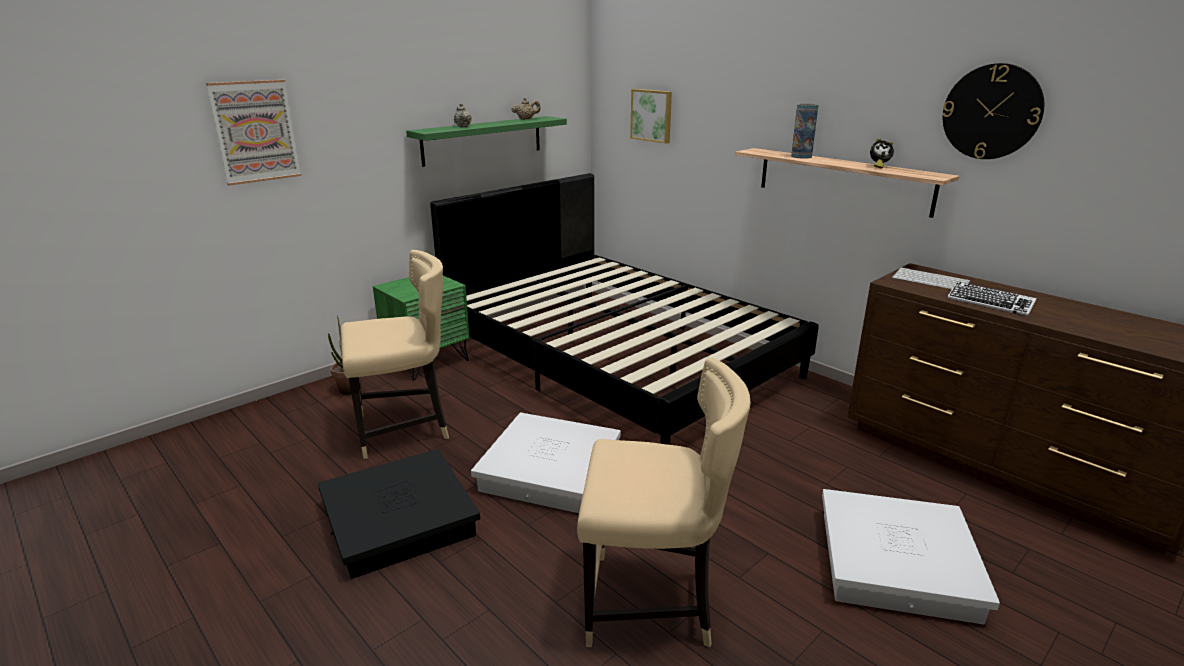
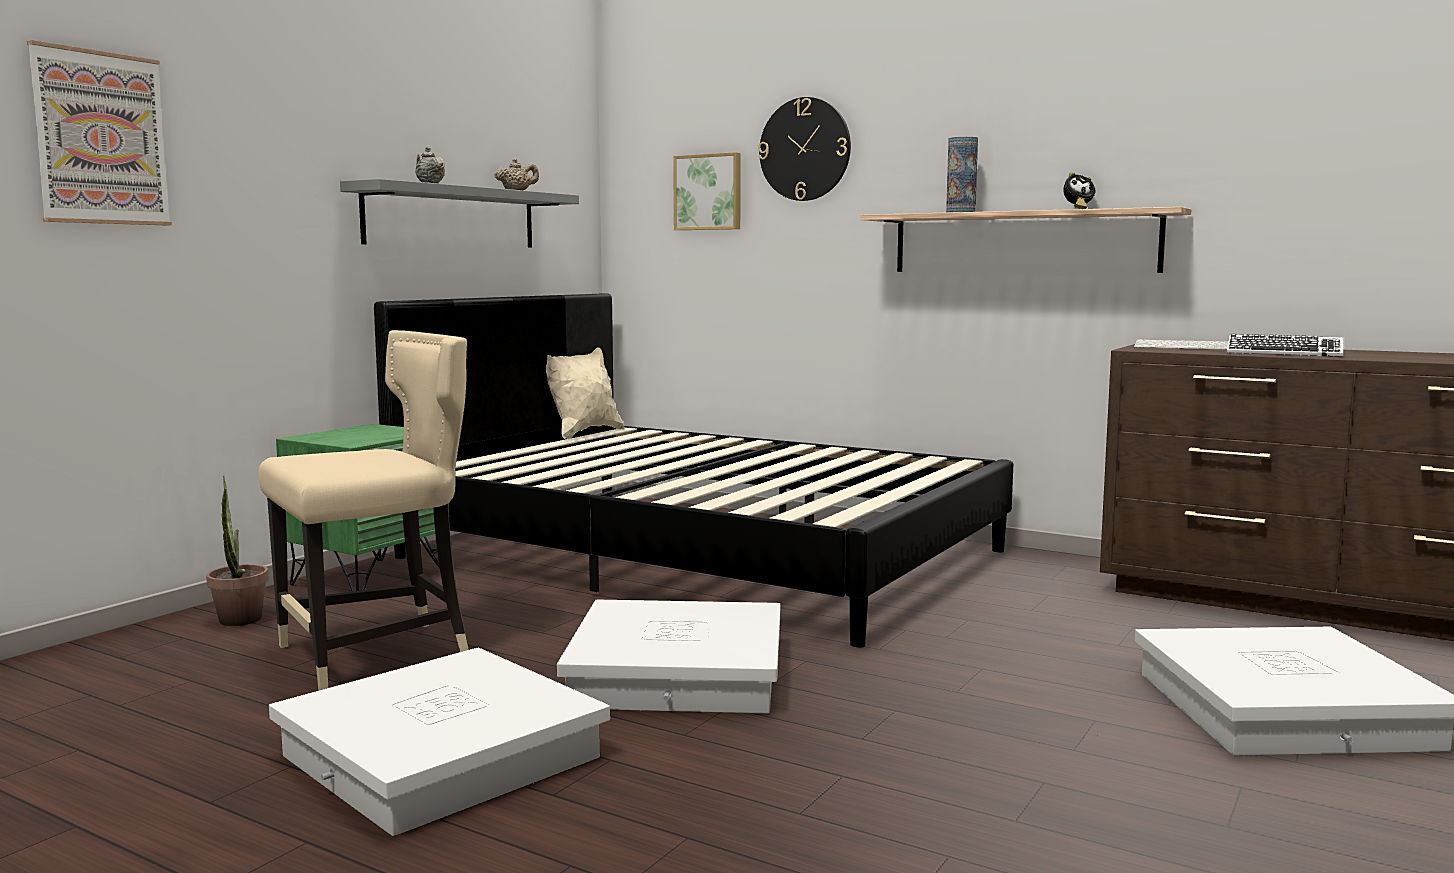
camera: 15 degrees left, 15 degrees down
(399, 519) = (440, 755): black storage box -> white storage box
(483, 140) = (452, 217): green shelf -> grey shelf
(570, 263) = (582, 433): none -> beige pillow
(653, 604) = (963, 794): beige chair -> none
(991, 112) = (1221, 118): wall clock -> wall clock (805, 149)

